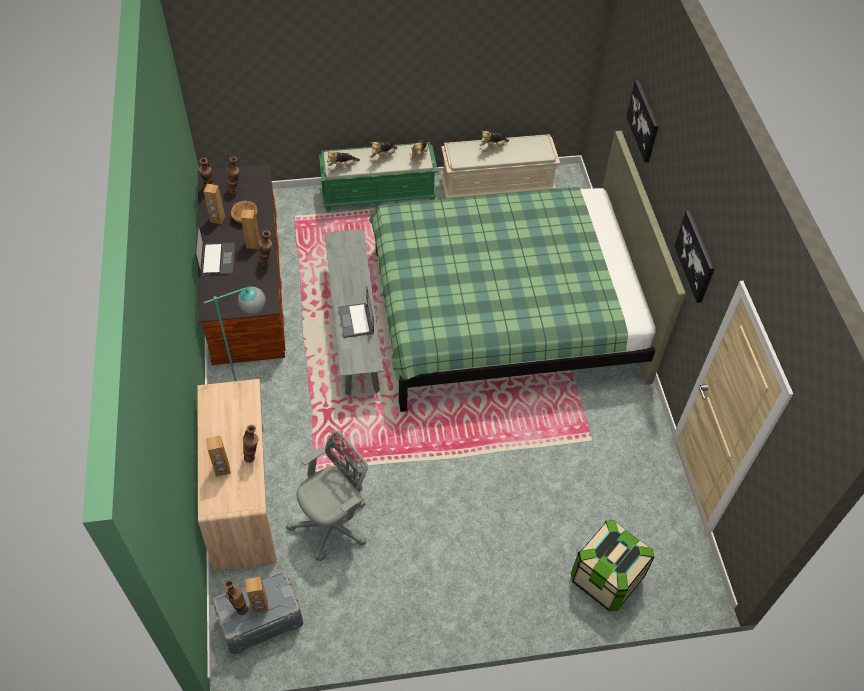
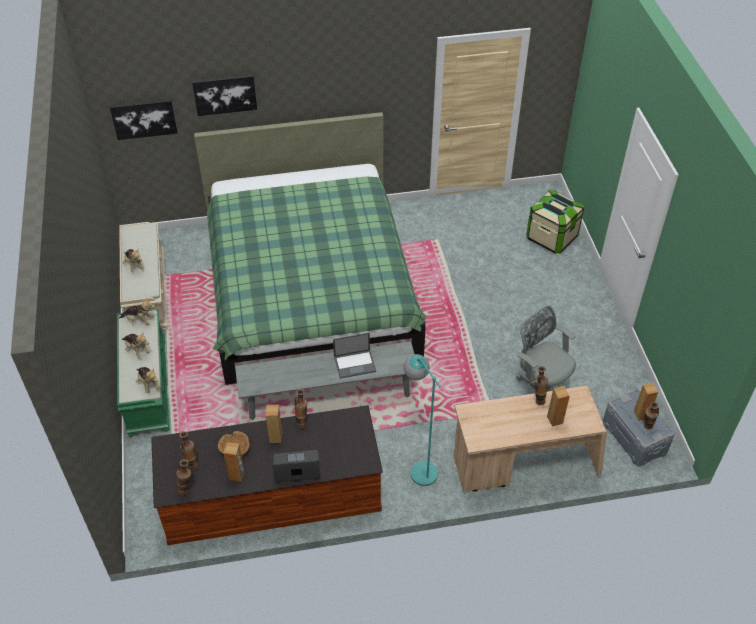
camera: 90 degrees left, 5 degrees down
(695, 256) = (374, 84): picture -> picture (144, 118)

